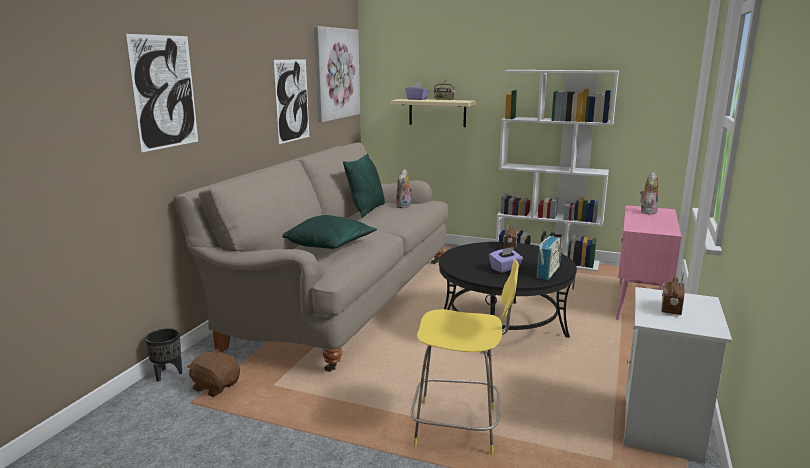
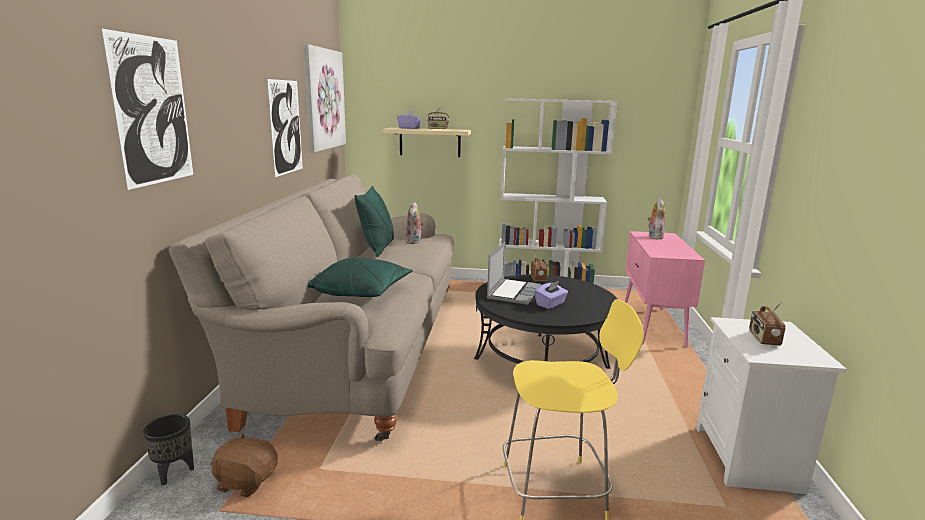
camera: 15 degrees left, 0 degrees up
(477, 256) = (513, 292): none -> laptop
(548, 272) = (594, 305): radio -> none

